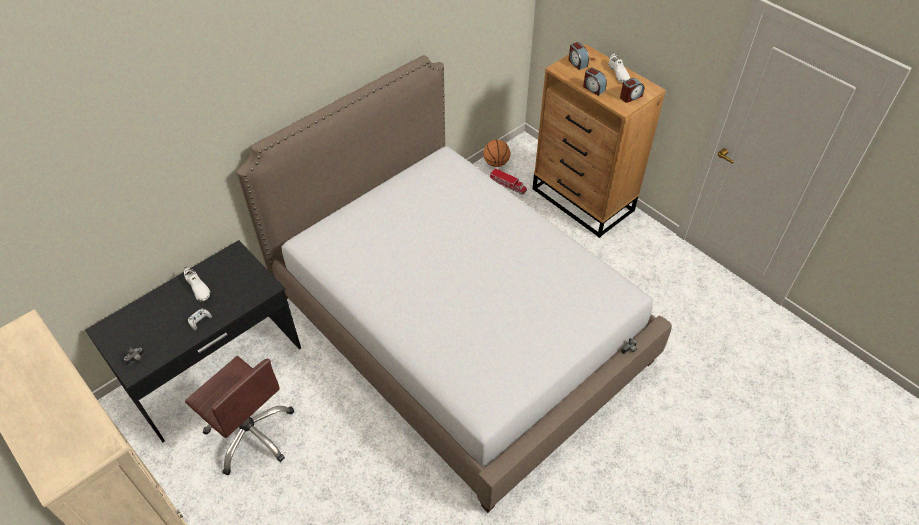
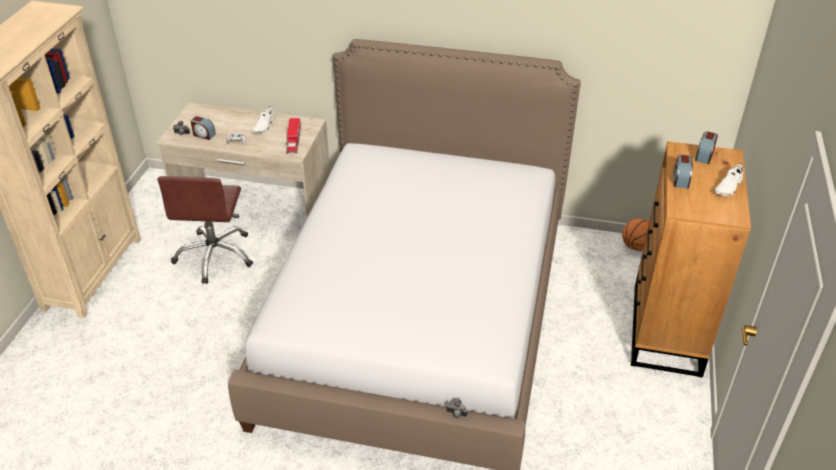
camera: 55 degrees right, 10 degrees down
(215, 369) = (254, 208): black desk -> beige desk
(508, 185) = (618, 268): toy truck -> toy truck (294, 141)
(630, 97) = (703, 208): alarm clock -> alarm clock (203, 135)

